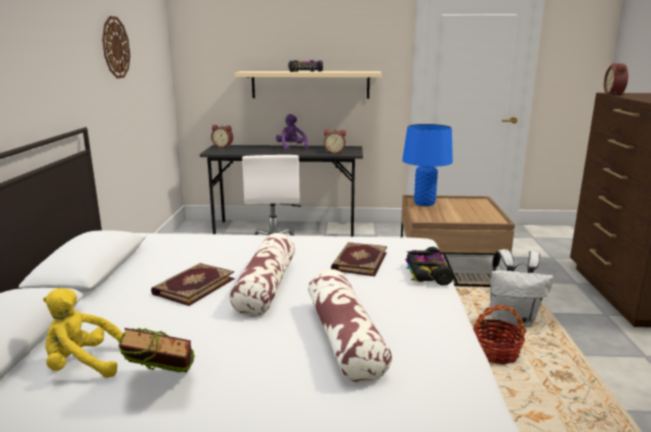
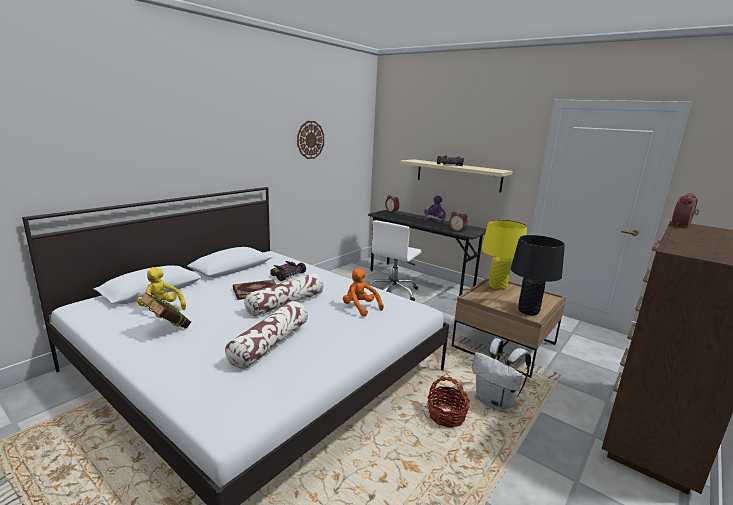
camera: 35 degrees right, 0 degrees up
(359, 261) = (360, 308): book -> orange plush toy
(424, 203) = (497, 286): blue table lamp -> yellow table lamp
(426, 273) = (385, 330): toy car -> toy car (287, 275)
(485, 217) = (528, 311): none -> black table lamp

